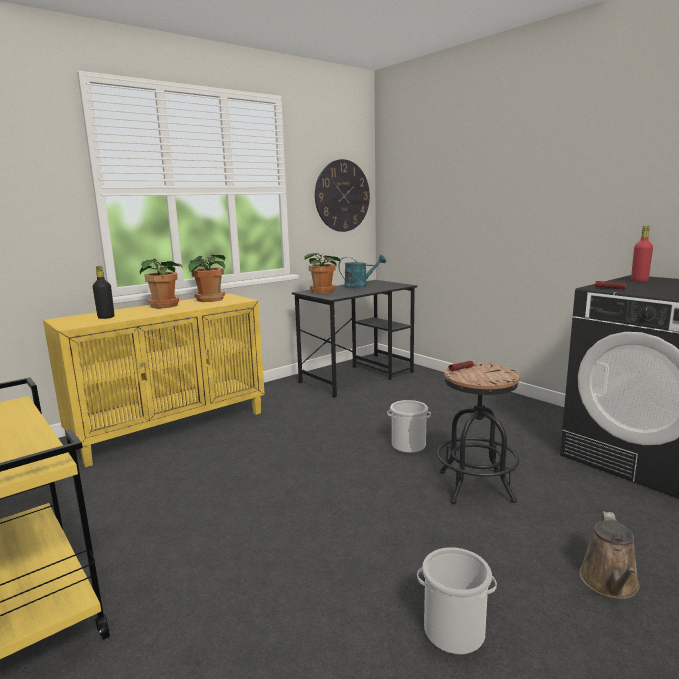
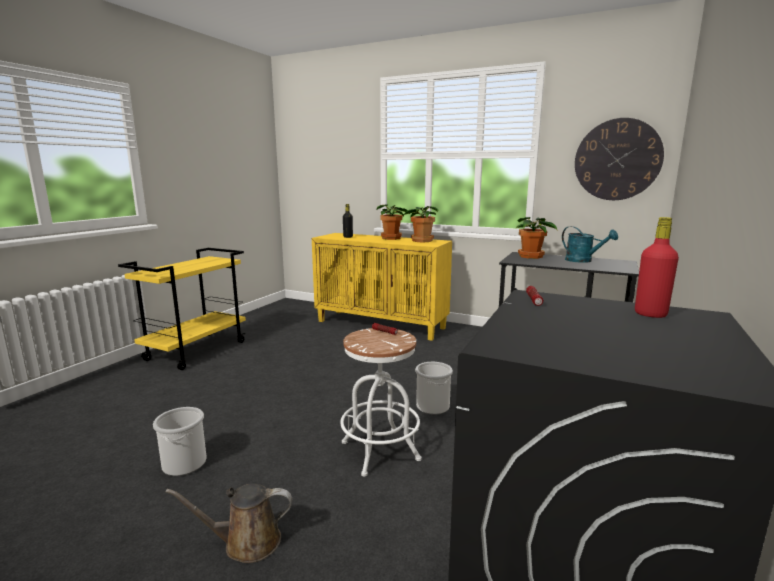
camera: 65 degrees right, 0 degrees up
(475, 486) = (380, 451): black stool -> white stool

